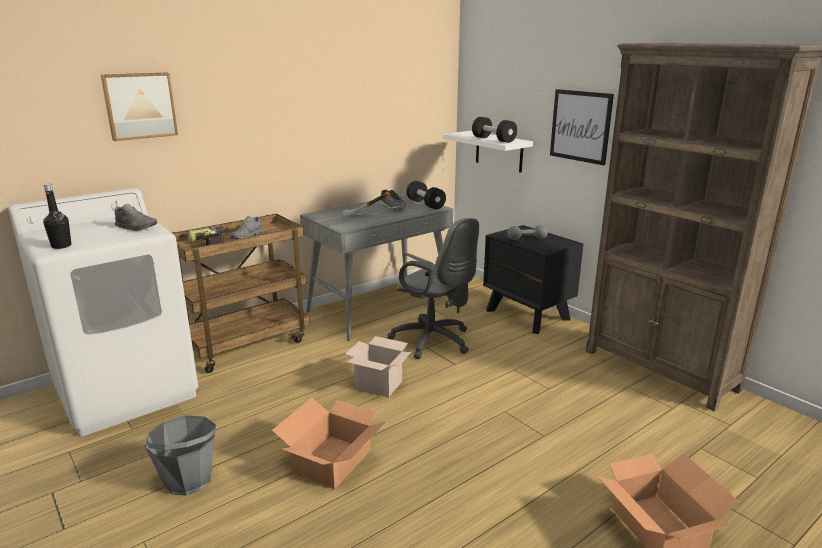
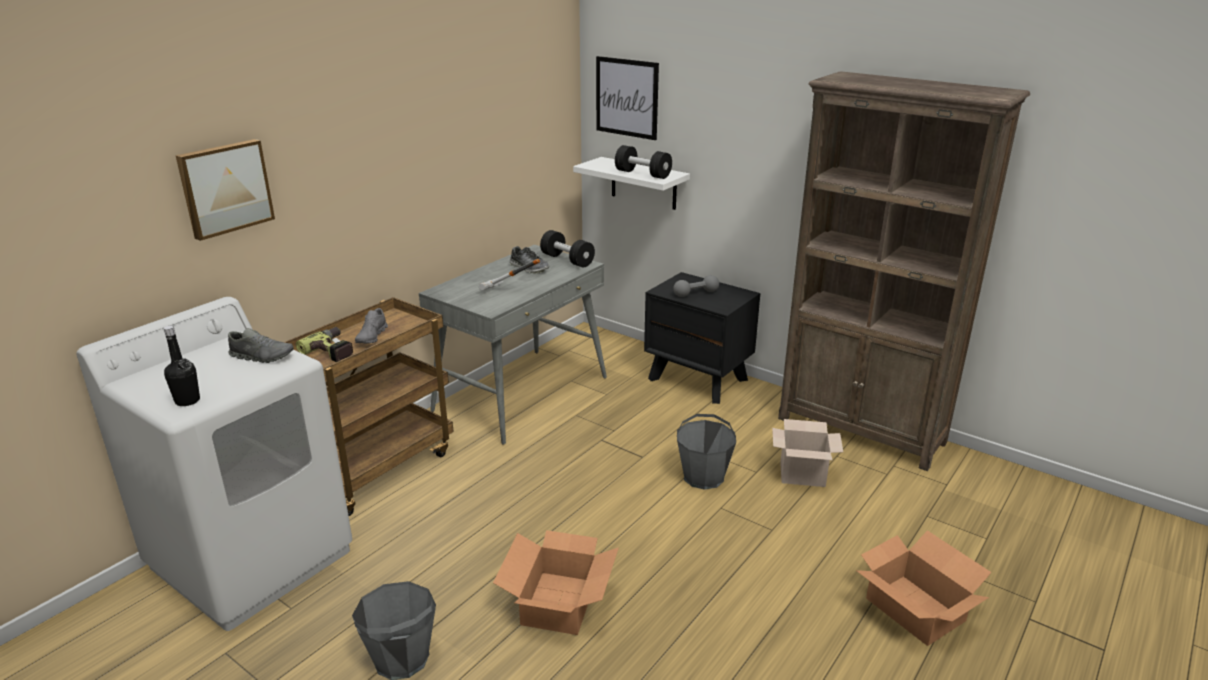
camera: 15 degrees left, 5 degrees up
(380, 385) = (569, 498): cardboard box -> cardboard box (803, 474)
(435, 342) = (607, 431): grey office chair -> none
(500, 385) = (703, 476): none -> grey bucket
(580, 126) = (751, 158): picture -> picture (627, 97)

